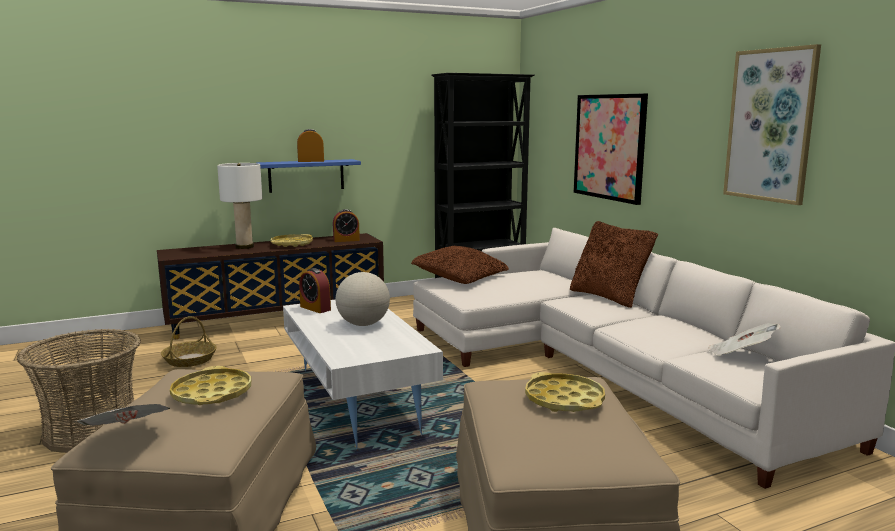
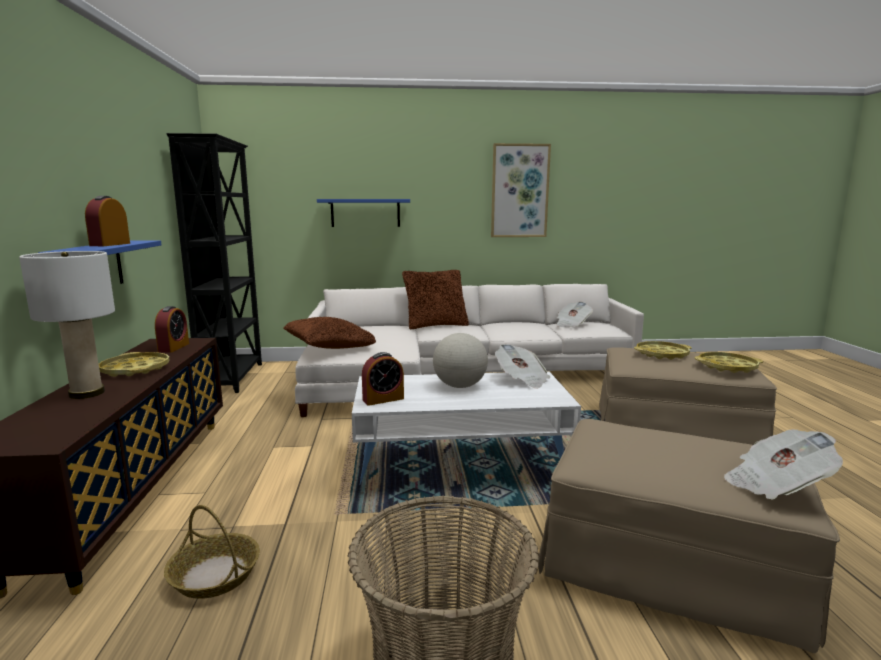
camera: 70 degrees left, 0 degrees up
(212, 394) = (659, 447): yellow tray -> yellow tray (727, 367)
(399, 343) = (522, 380): none -> newspaper
(609, 147) = (365, 213): picture -> blue shelf

